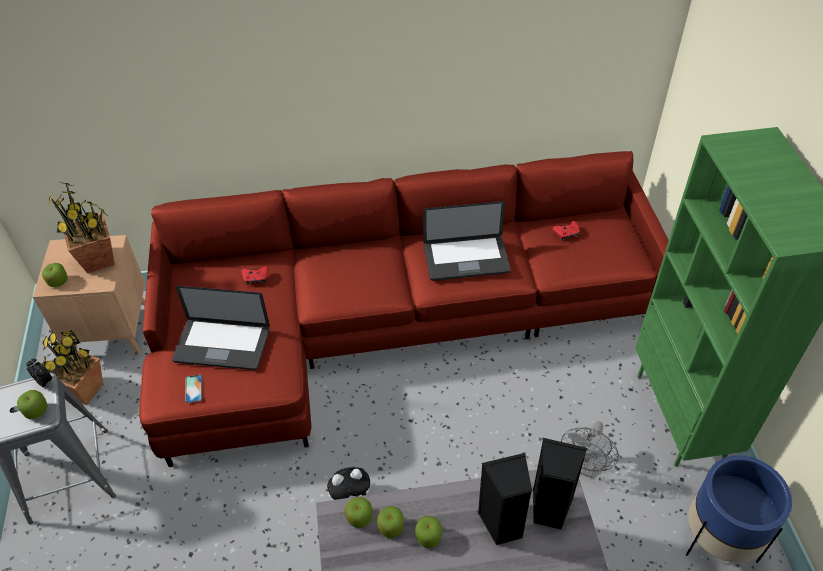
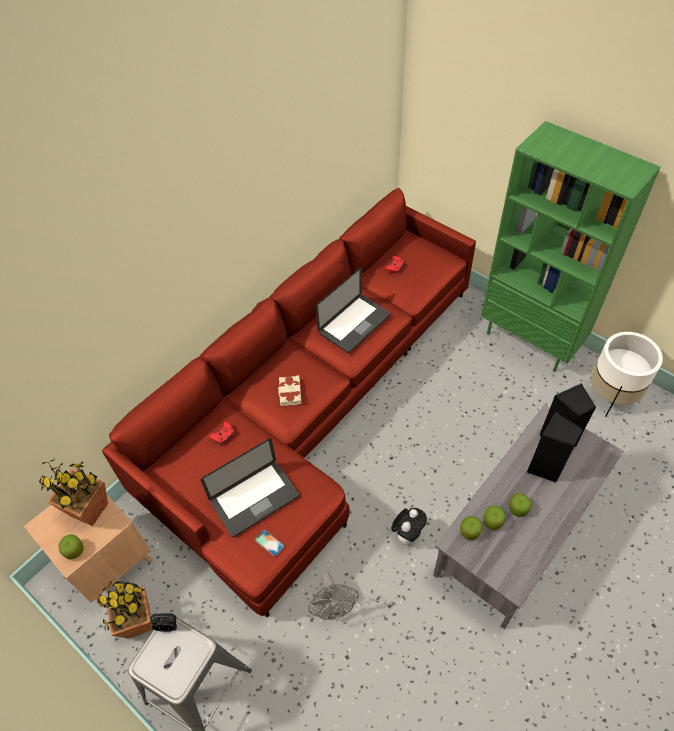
camera: 40 degrees left, 5 degrees up
(36, 410) = (188, 650): apple -> none
(344, 280) = (289, 392): none -> beige book
(585, 466) = (513, 408): grey fan -> grey fan (334, 608)
(718, 539) = (611, 395): blue planter -> white planter

